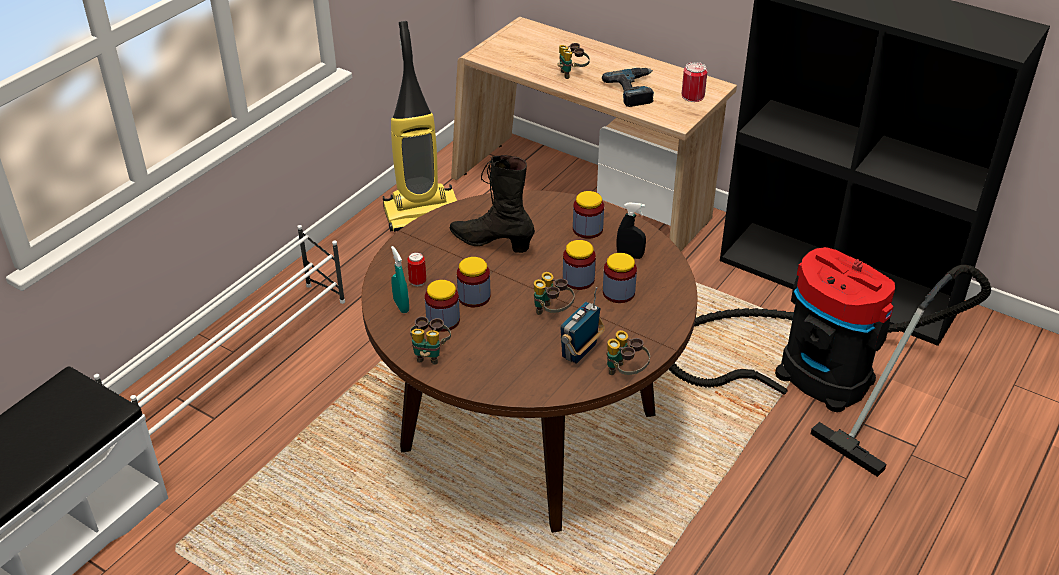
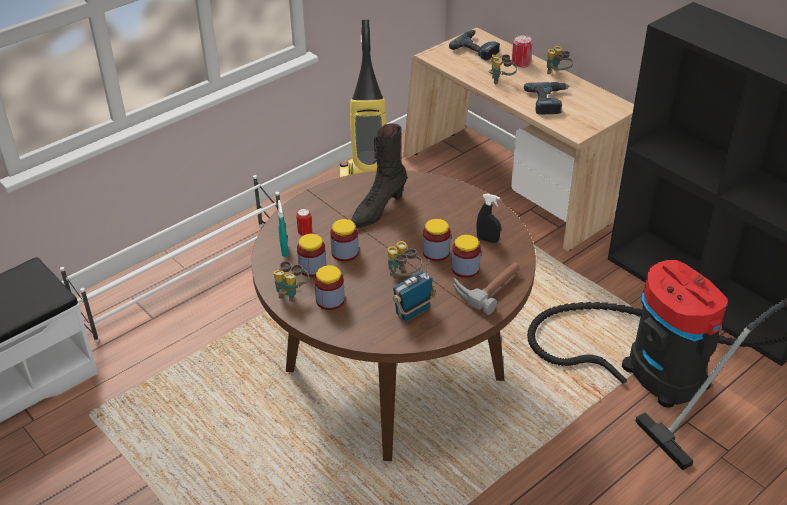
camera: 15 degrees right, 0 degrees up
(492, 242) = (377, 211): black boot -> black boot turned 90 degrees counterclockwise
(530, 41) = (477, 48): none -> power drill
(587, 229) = (461, 212): jar -> jar (330, 300)
(625, 373) = (443, 337): binoculars -> binoculars (557, 74)
(651, 309) = (487, 287): none -> hammer
(692, 96) = (598, 112): can -> can (520, 63)

